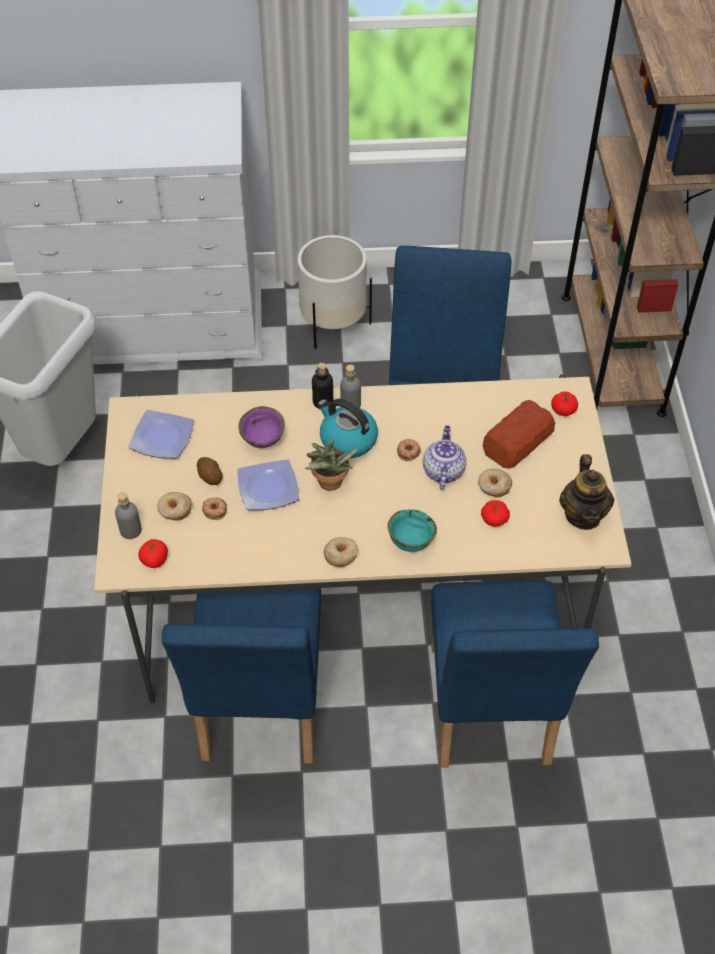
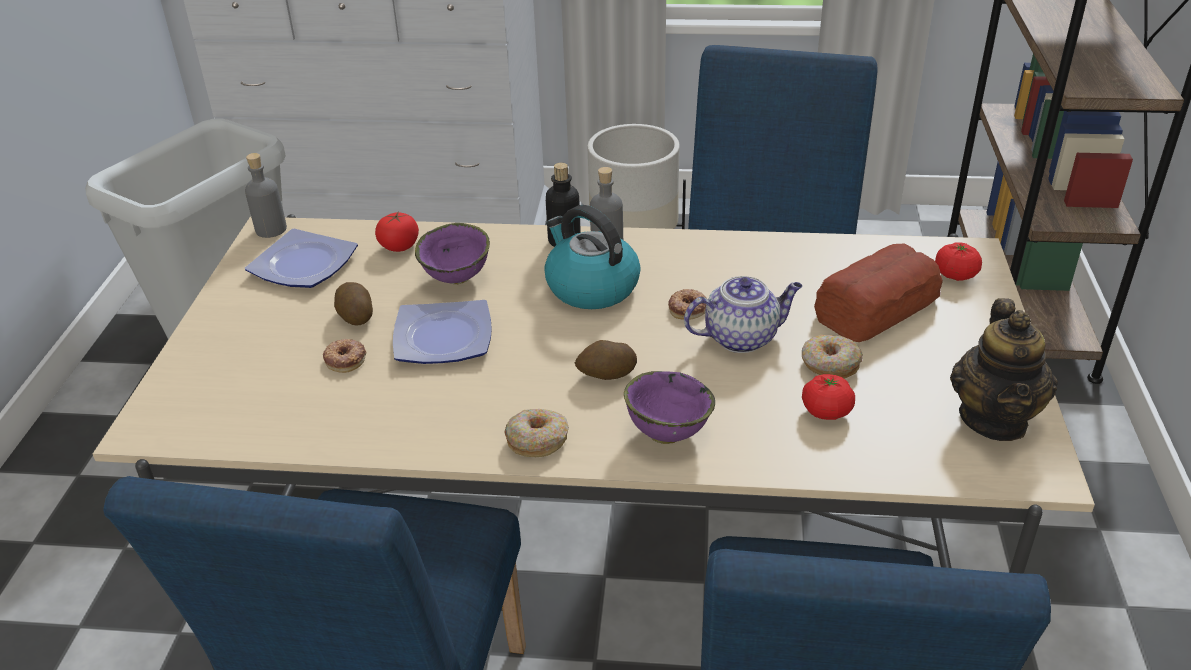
camera: 10 degrees right, 15 degrees down
(130, 530) = (197, 375): grey bottle -> grey bottle (271, 229)
(155, 560) = (215, 419): tomato -> tomato (399, 246)
(174, 510) = (281, 354): donut -> none
(330, 485) = (546, 341): potted plant -> none
(369, 506) = (606, 375): none -> potato
(409, 543) = (666, 433): turquoise bowl -> purple bowl
(443, 471) = (742, 337): teapot -> teapot turned 60 degrees clockwise

